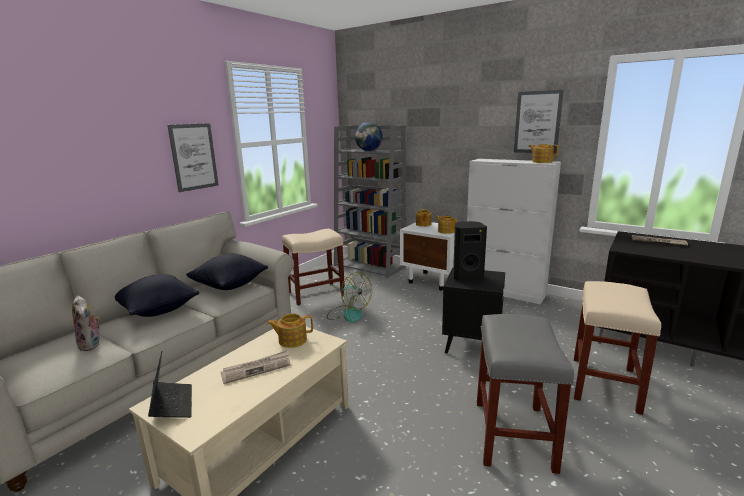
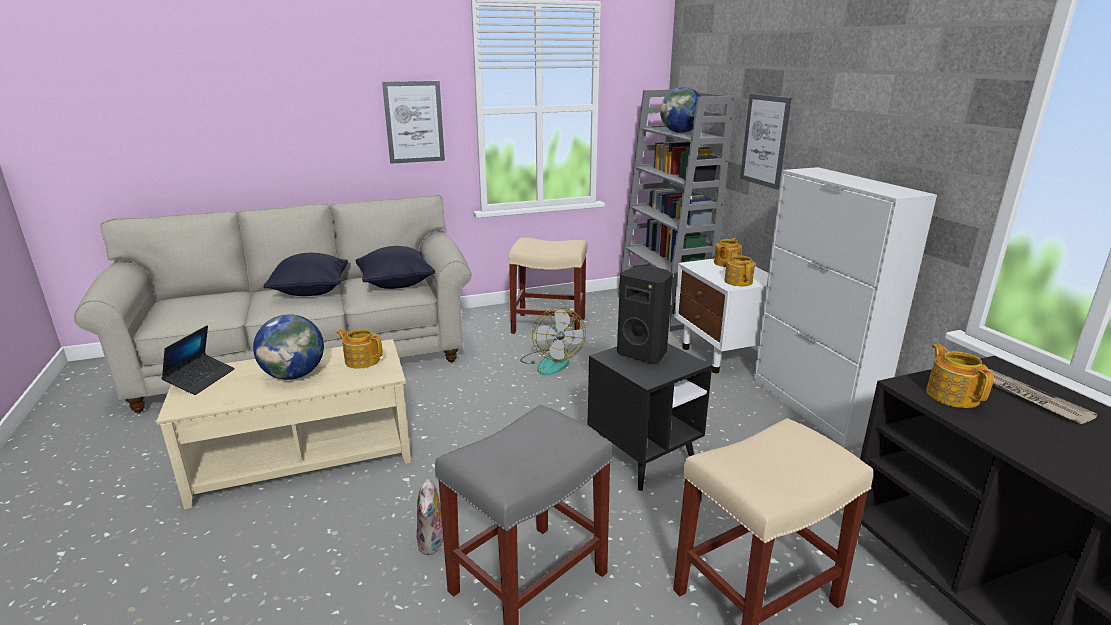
camera: 35 degrees right, 5 degrees up
(91, 345) = (224, 307): plush toy -> plush toy (433, 543)
(257, 368) = (294, 375): newspaper -> globe
(537, 122) = (915, 111): picture -> picture (764, 140)
(541, 162) = (894, 189): teapot -> teapot (952, 395)

